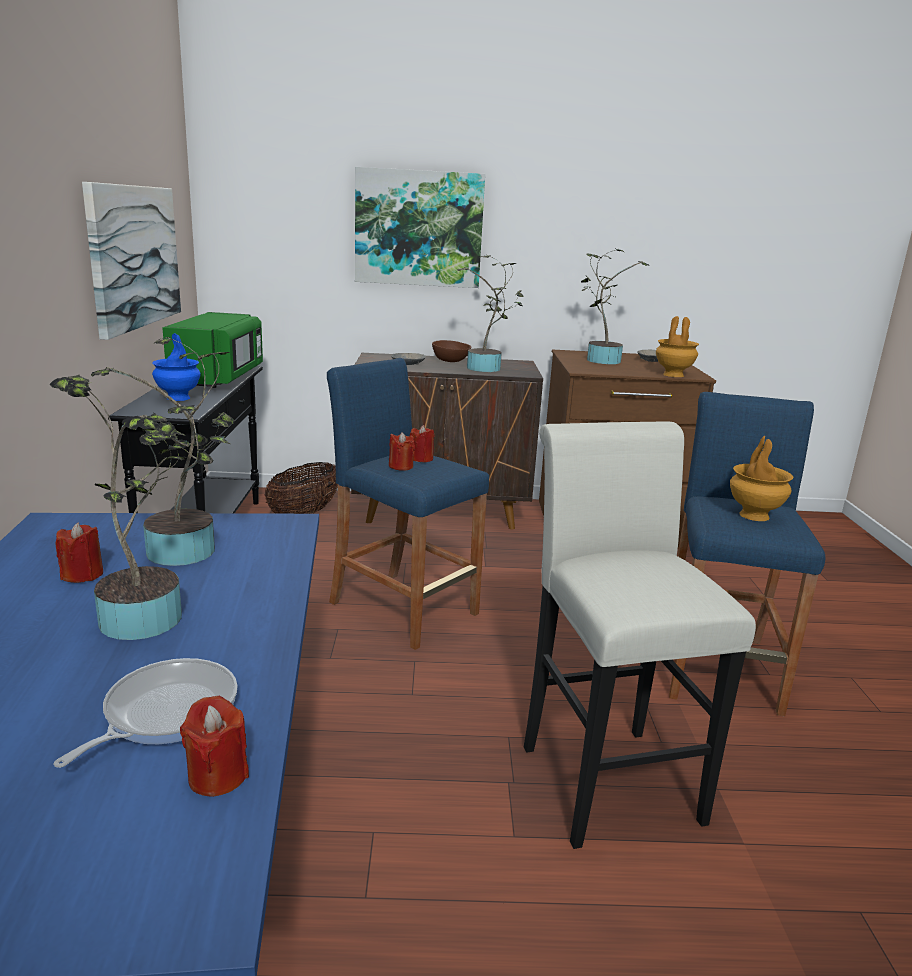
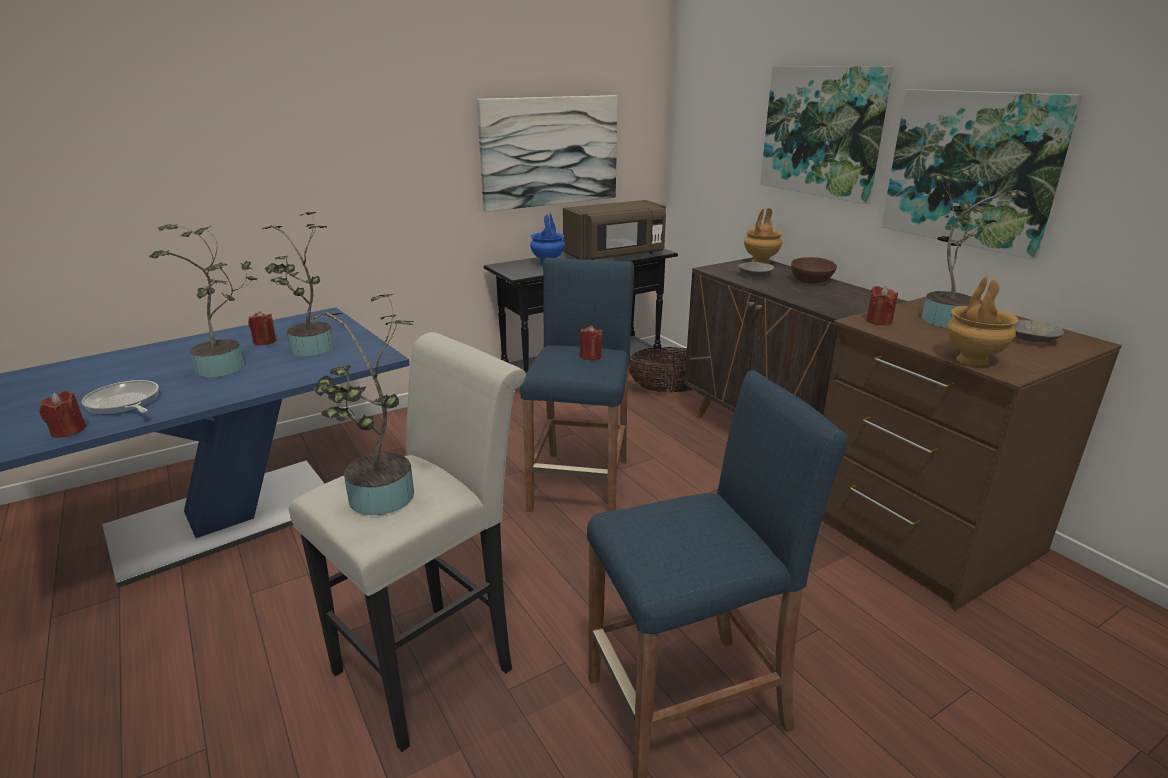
camera: 60 degrees right, 5 degrees up
(165, 713) = (124, 403): frying pan -> frying pan turned 135 degrees counterclockwise
(218, 378) = (616, 255): green microwave -> brown microwave
(401, 466) = (560, 355): red candle -> red candle (879, 321)
(487, 369) = (815, 297): potted plant -> potted plant (379, 501)
(561, 253) = (971, 169): none -> picture
(753, 515) = (677, 533): brown vase -> brown vase (760, 262)

